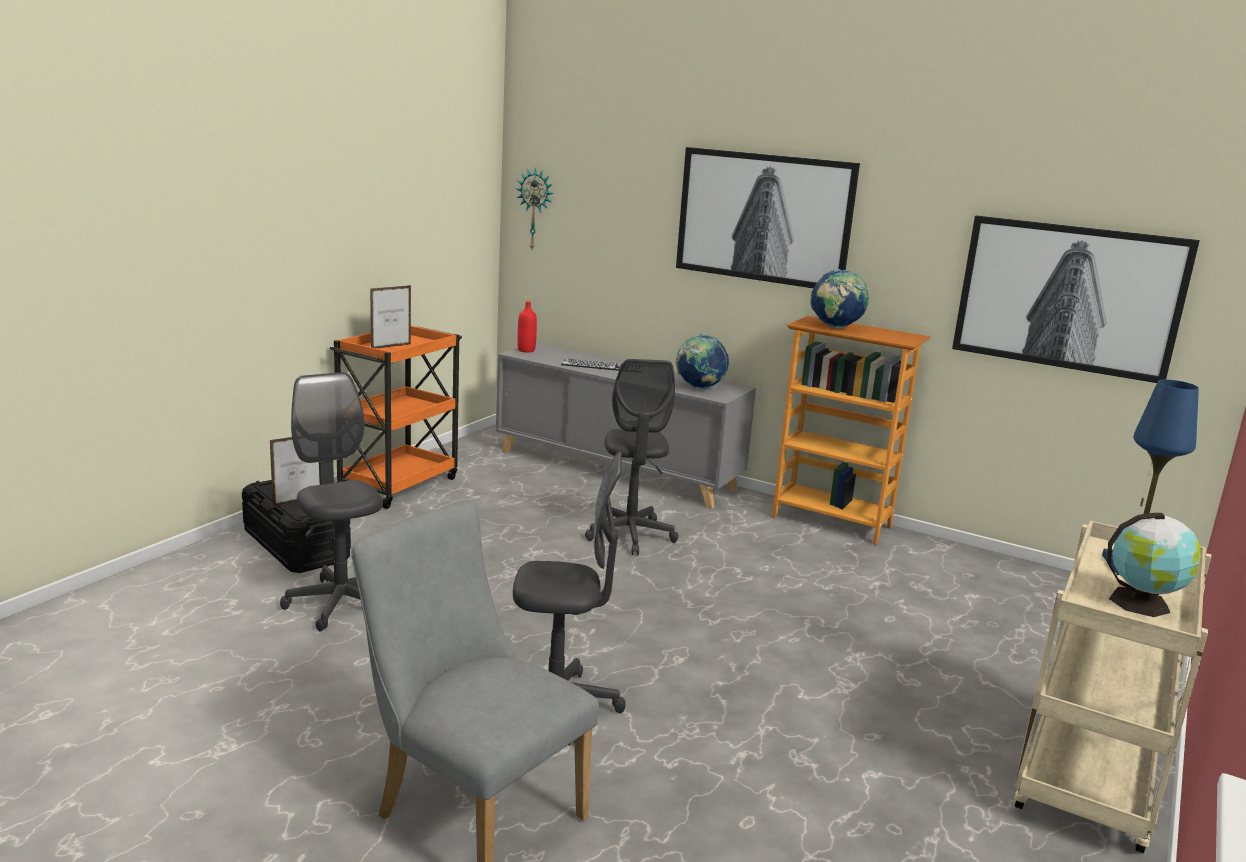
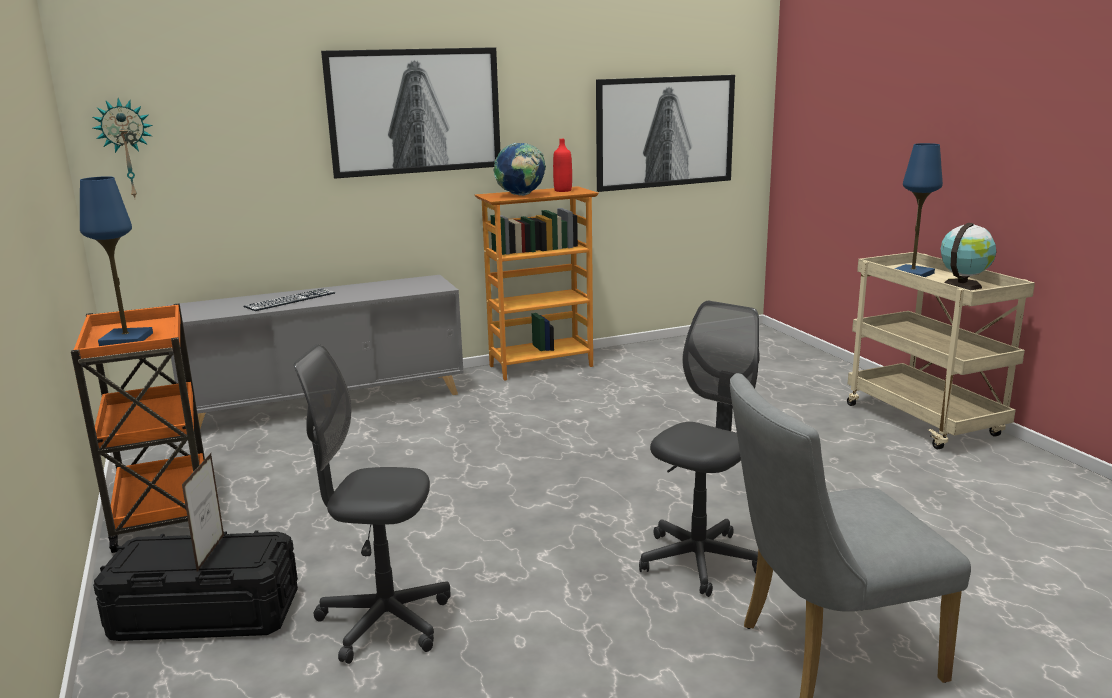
camera: 50 degrees left, 0 degrees up
(391, 346) = (126, 339): picture frame -> blue table lamp
(526, 350) = (182, 312): red bottle -> red bottle (563, 190)
(630, 535) = (455, 438): grey office chair -> none
(699, 388) = (409, 287): globe -> none

